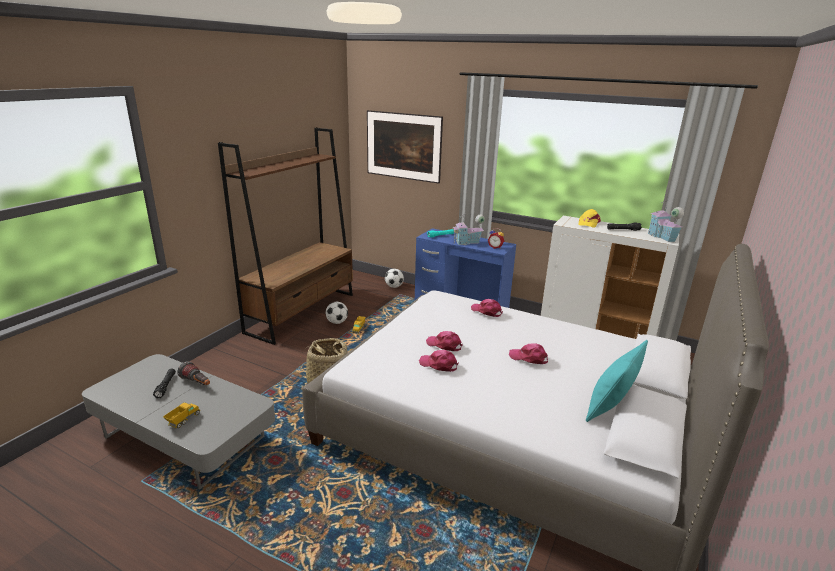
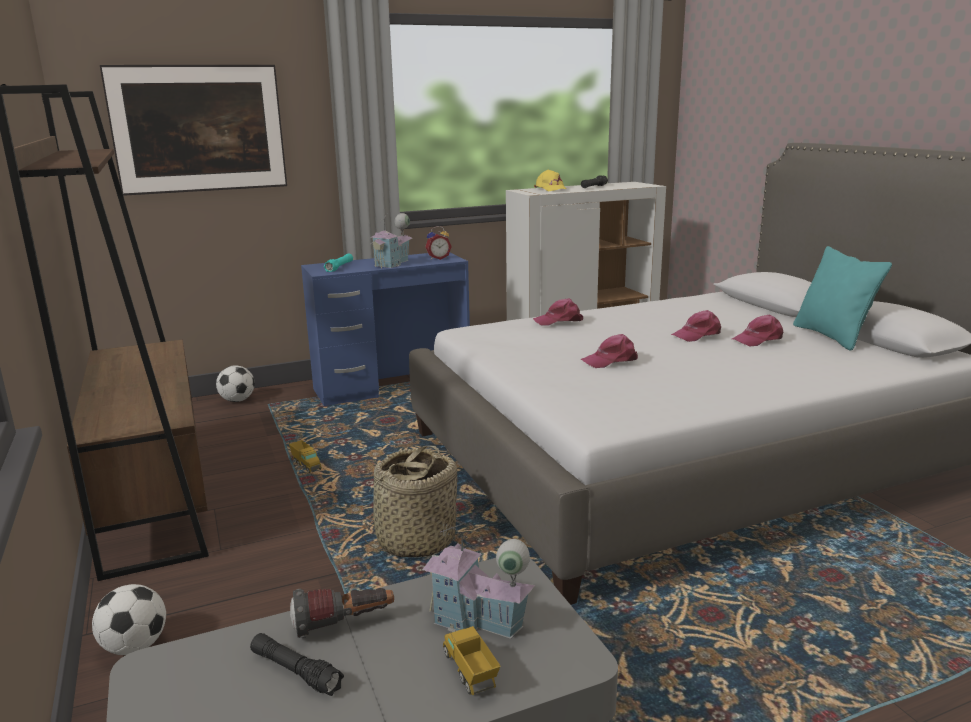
camera: 50 degrees left, 5 degrees down
(337, 322) = (250, 475): football -> football (135, 646)
(439, 364) = (658, 375): pink cap -> pink cap (758, 339)
(661, 237) = (635, 184): toy house -> toy house (477, 621)

